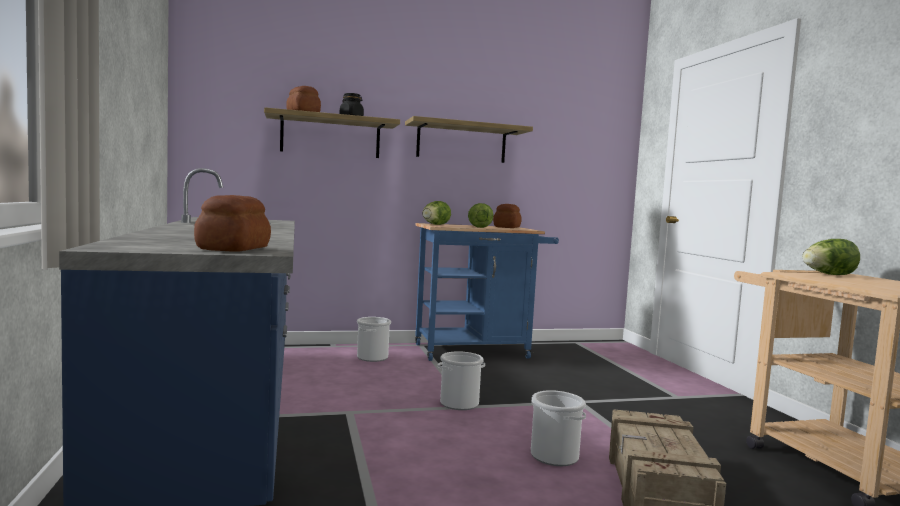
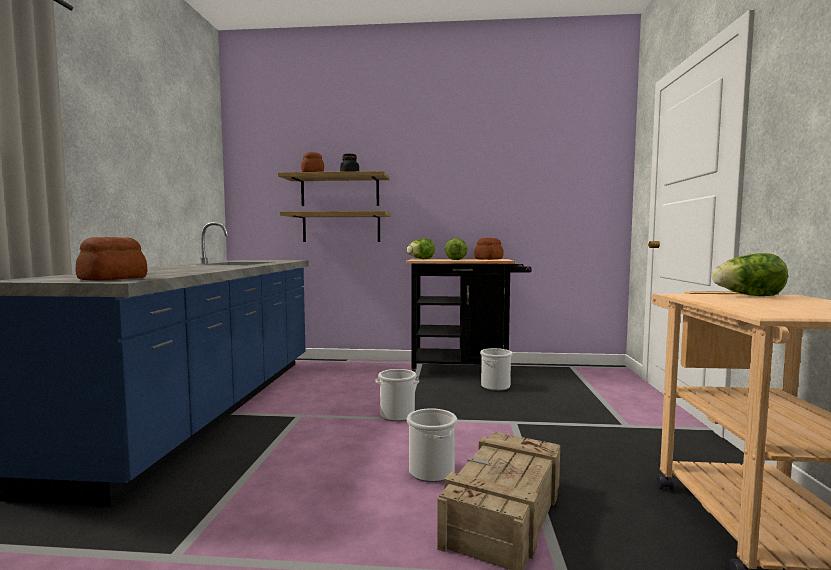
camera: 20 degrees right, 0 degrees up
(372, 357) = (368, 371): bucket -> bucket (495, 386)
(461, 143) = (450, 186): shelf -> shelf (341, 227)
(478, 351) = (466, 370): blue cart -> black cart

